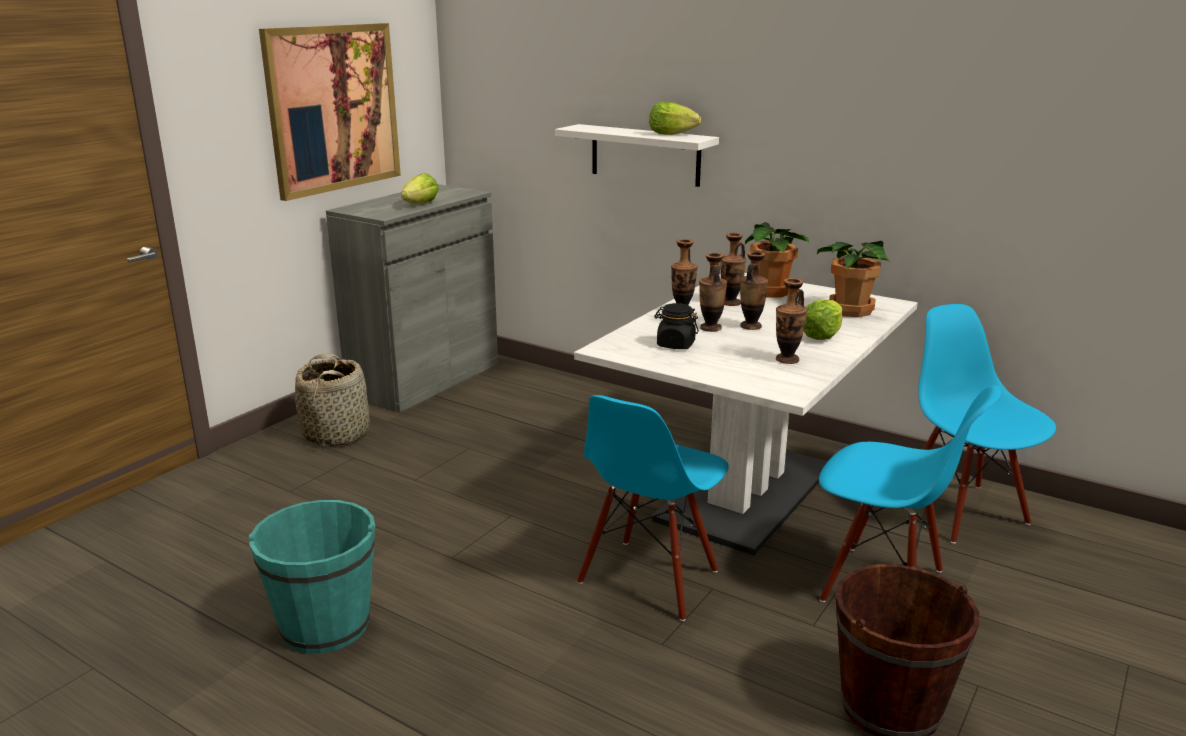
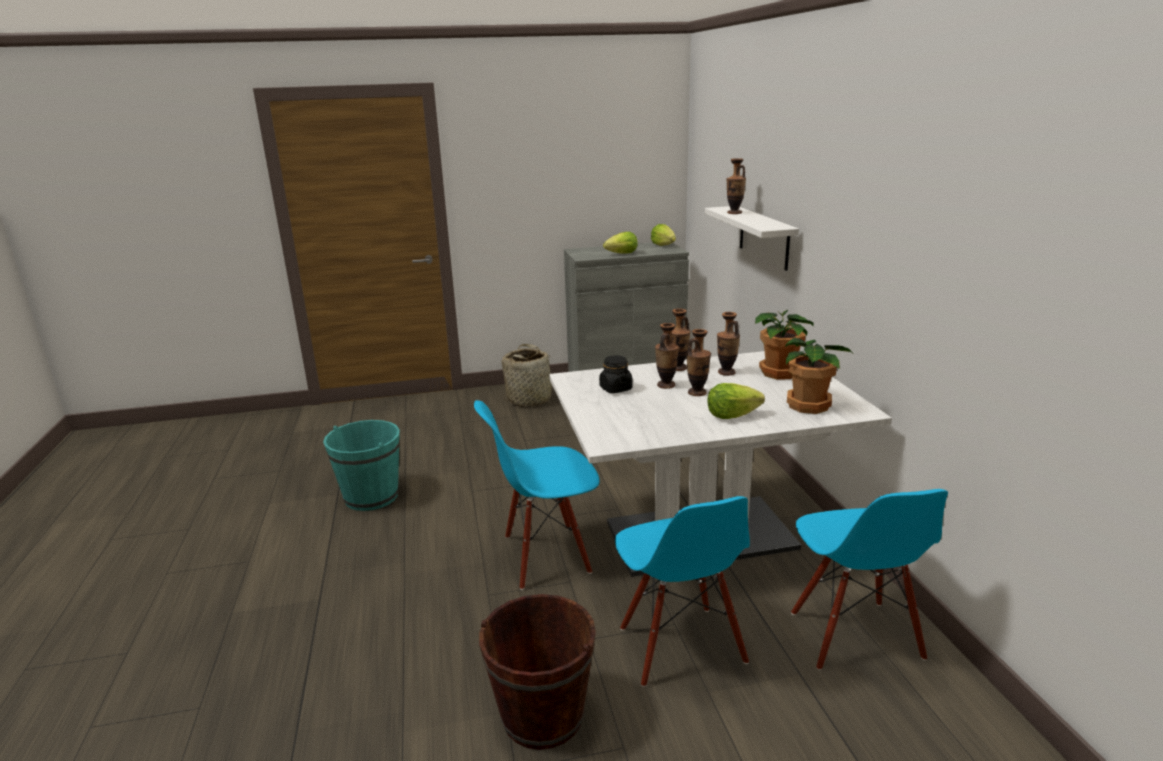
camera: 45 degrees right, 0 degrees up
(333, 108) = (580, 179): picture -> none
(671, 134) = (768, 222): lettuce -> lettuce (663, 245)
(787, 360) = (661, 423): vase -> vase (734, 213)
(962, 512) = (854, 636): blue chair -> blue chair turned 150 degrees clockwise

